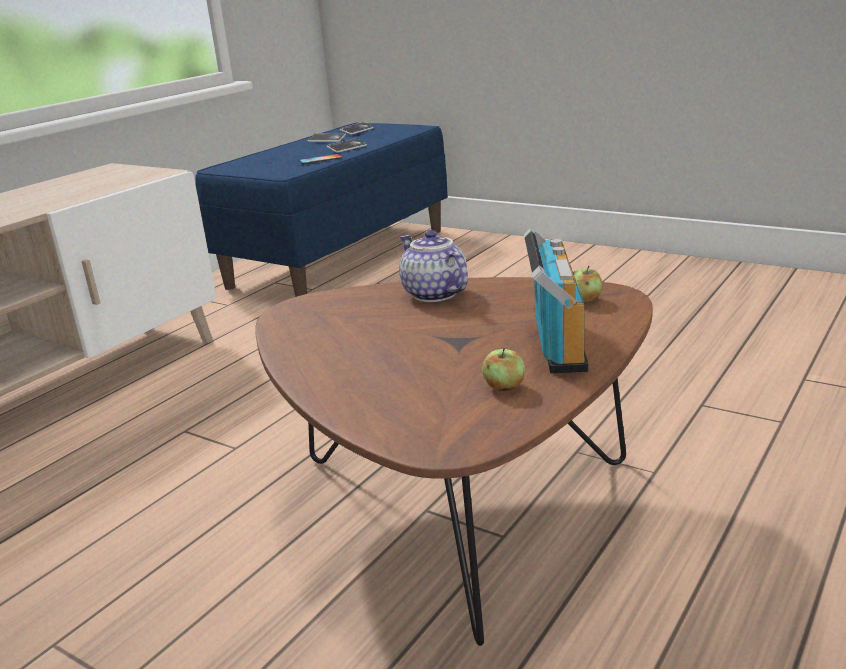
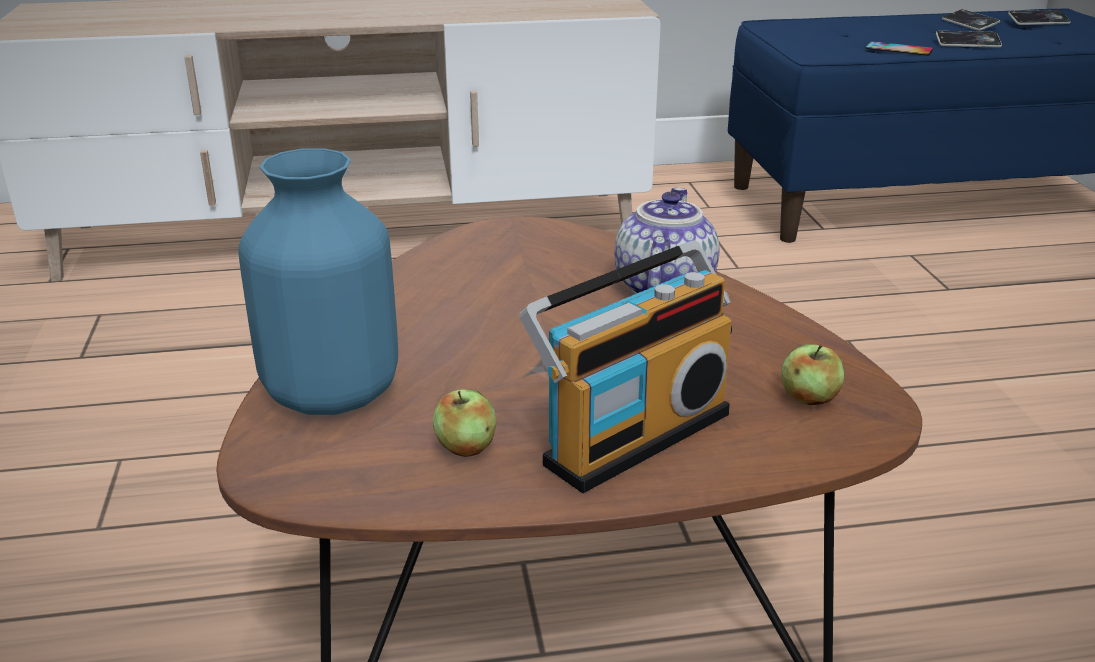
camera: 45 degrees right, 5 degrees up
(388, 409) = (330, 394): none -> blue vase

